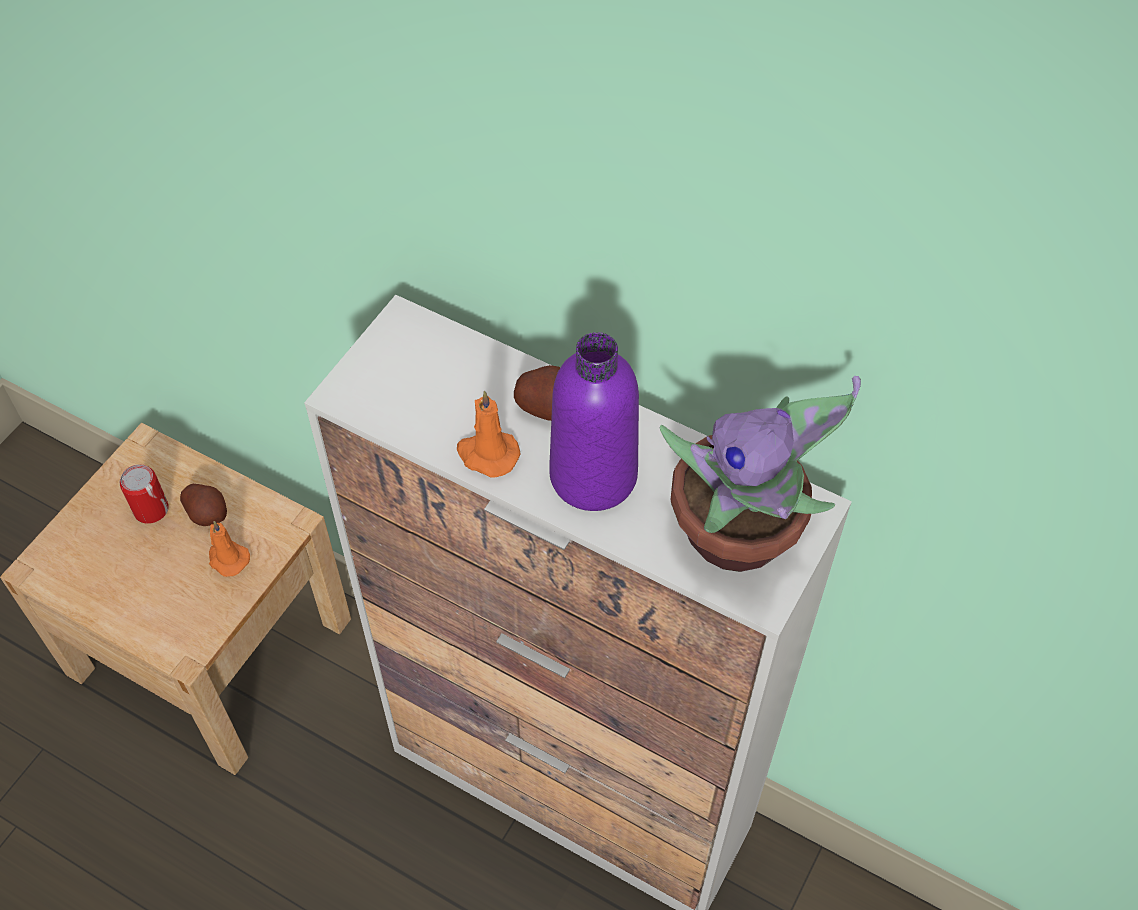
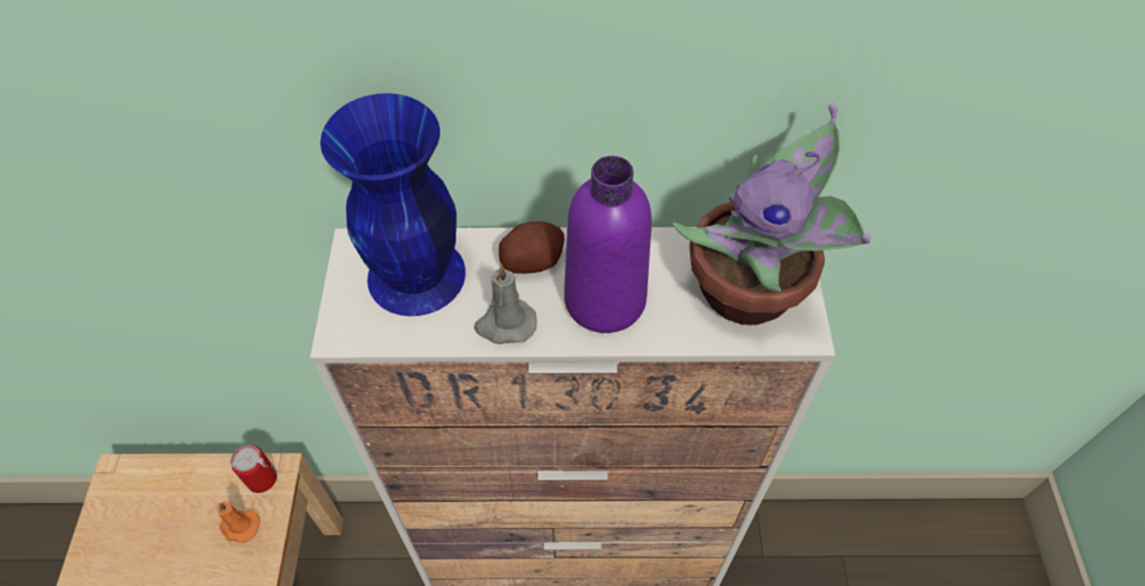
camera: 30 degrees left, 0 degrees up
(151, 509) = (149, 520): can -> can (262, 478)
(207, 513) = (201, 499): potato -> none
(436, 372) = (415, 276): none -> blue vase
(487, 454) = (505, 324): orange candle -> grey candle

